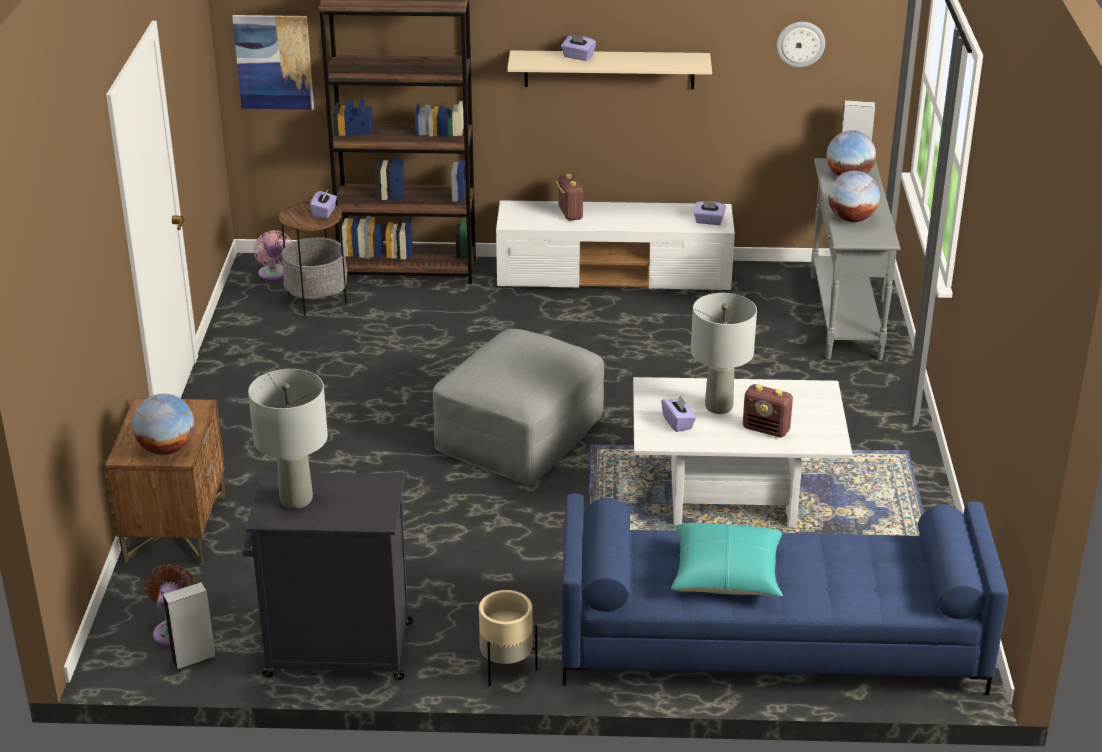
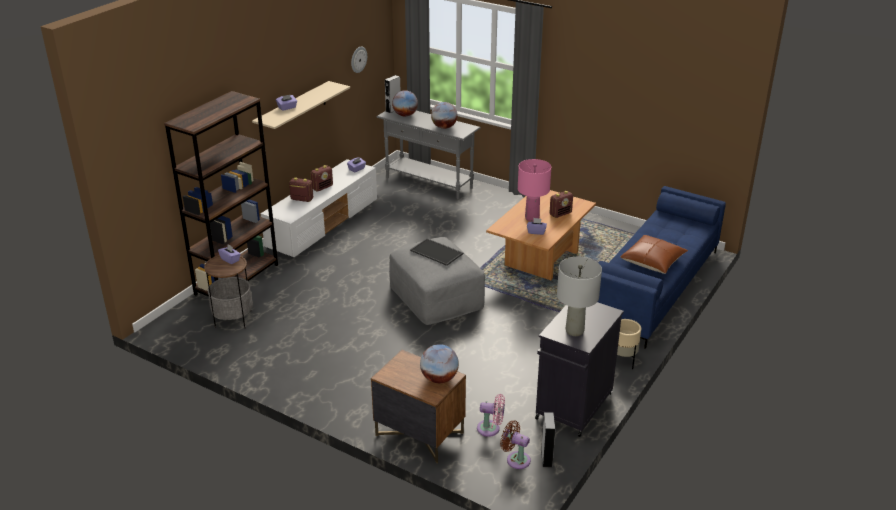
camera: 60 degrees left, 0 degrees up
(273, 274) = (181, 325): pink fan -> pink fan (491, 429)
(274, 62) = (141, 188): picture -> none
(528, 358) = (437, 252): none -> tray
(621, 216) = (322, 187): none -> radio
(718, 407) = (532, 218): grey table lamp -> pink table lamp
(726, 574) = (653, 261): turquoise pillow -> brown pillow
(733, 493) = (540, 258): white coffee table -> brown coffee table

